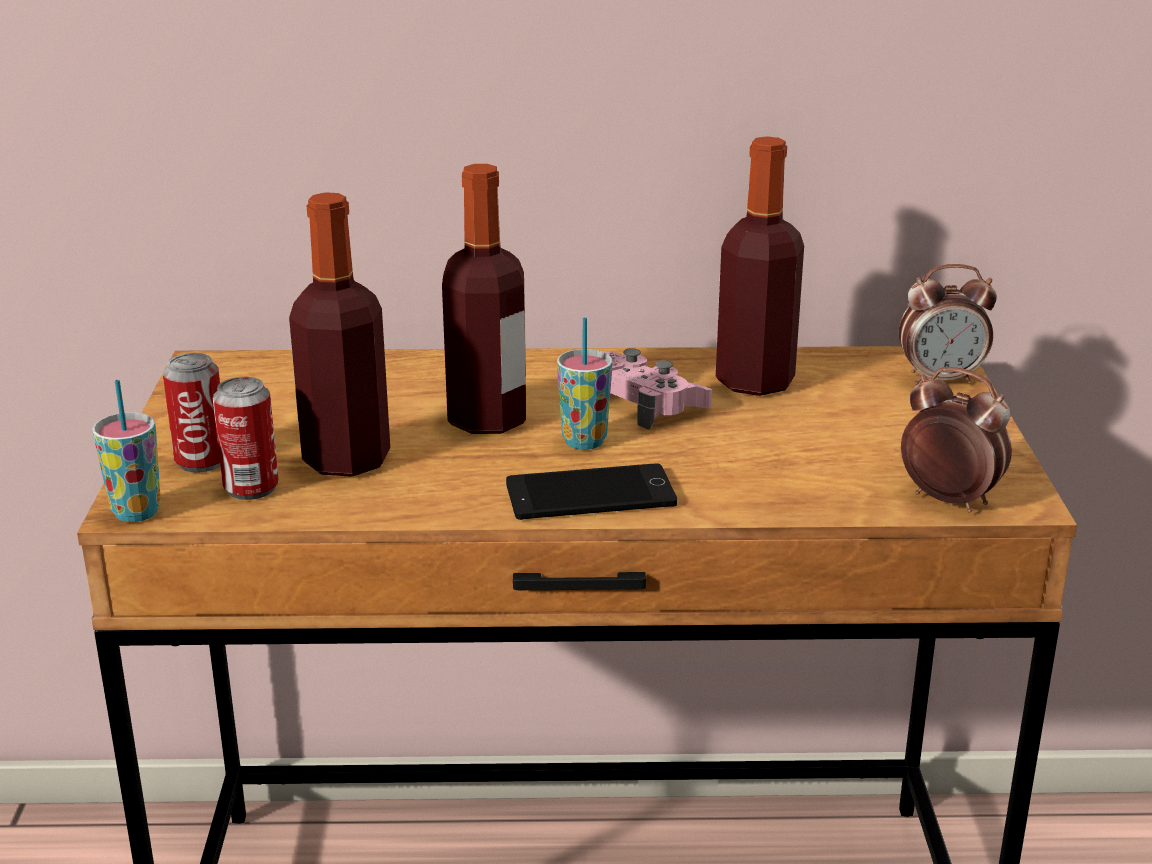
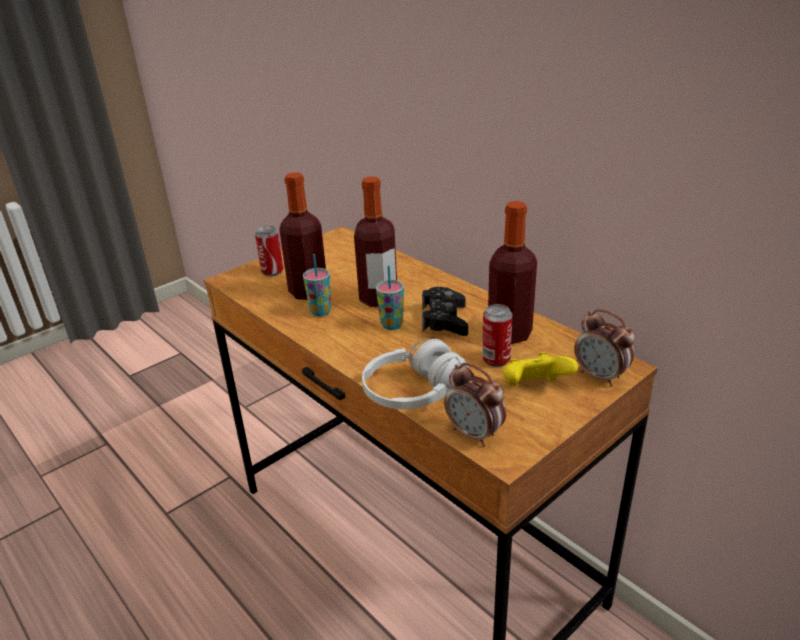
camera: 50 degrees right, 5 degrees up
(136, 512) = (226, 281): cup -> cup (320, 312)
(251, 488) = (266, 288): can -> can (496, 359)
(590, 494) = (350, 348): phone -> none
(641, 403) = (444, 320): pink game controller -> black game controller
(789, 497) = (414, 392): none -> white headphones
(905, 423) = (534, 388): none -> yellow game controller
(948, 500) = (474, 434): alarm clock -> alarm clock turned 135 degrees clockwise

